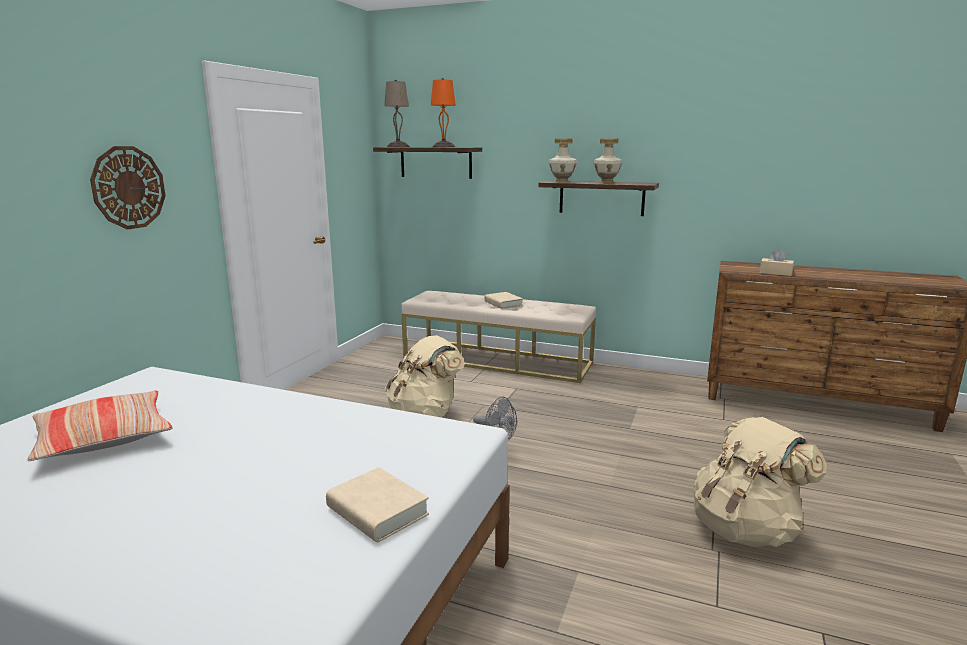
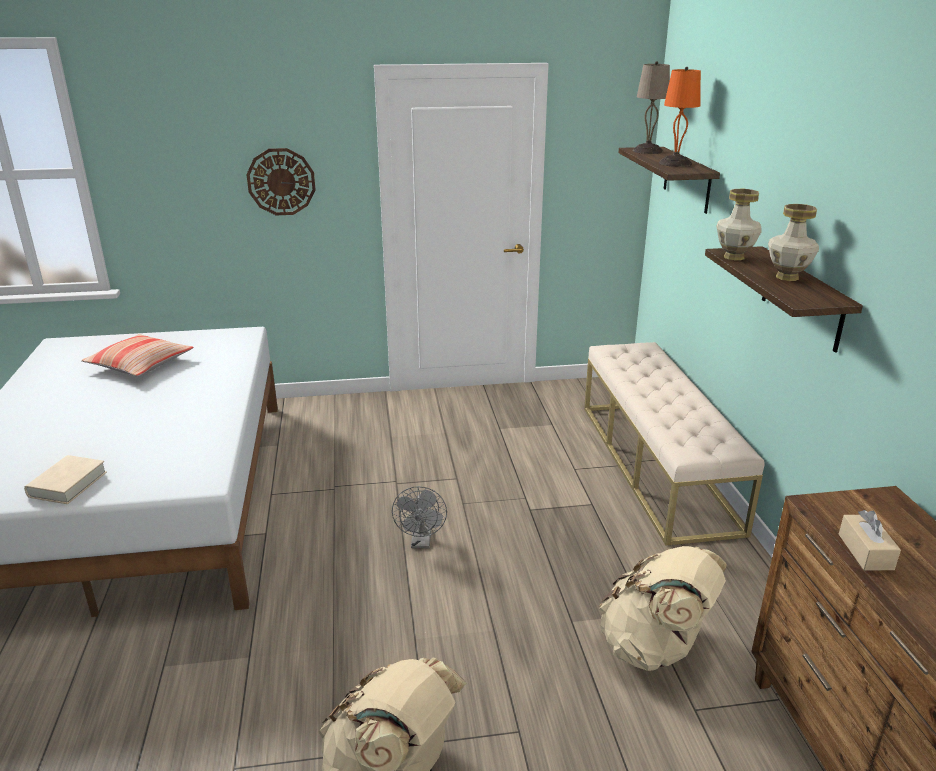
camera: 60 degrees right, 10 degrees up
(425, 414) = (466, 473): beige backpack -> beige backpack (654, 647)
(503, 304) = (664, 397): beige book -> none

